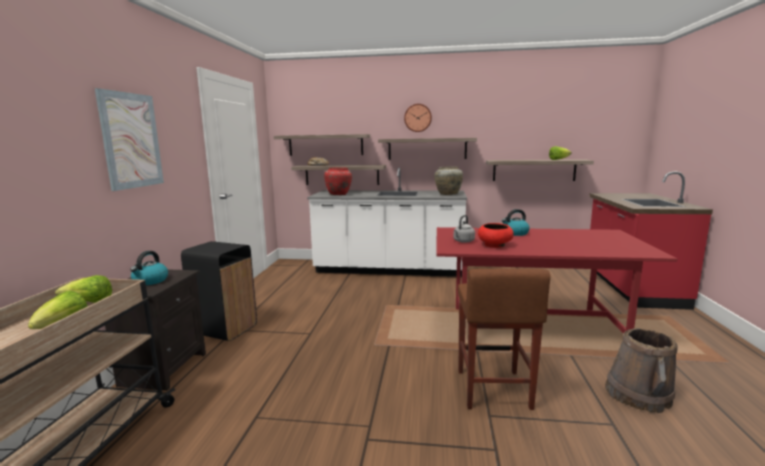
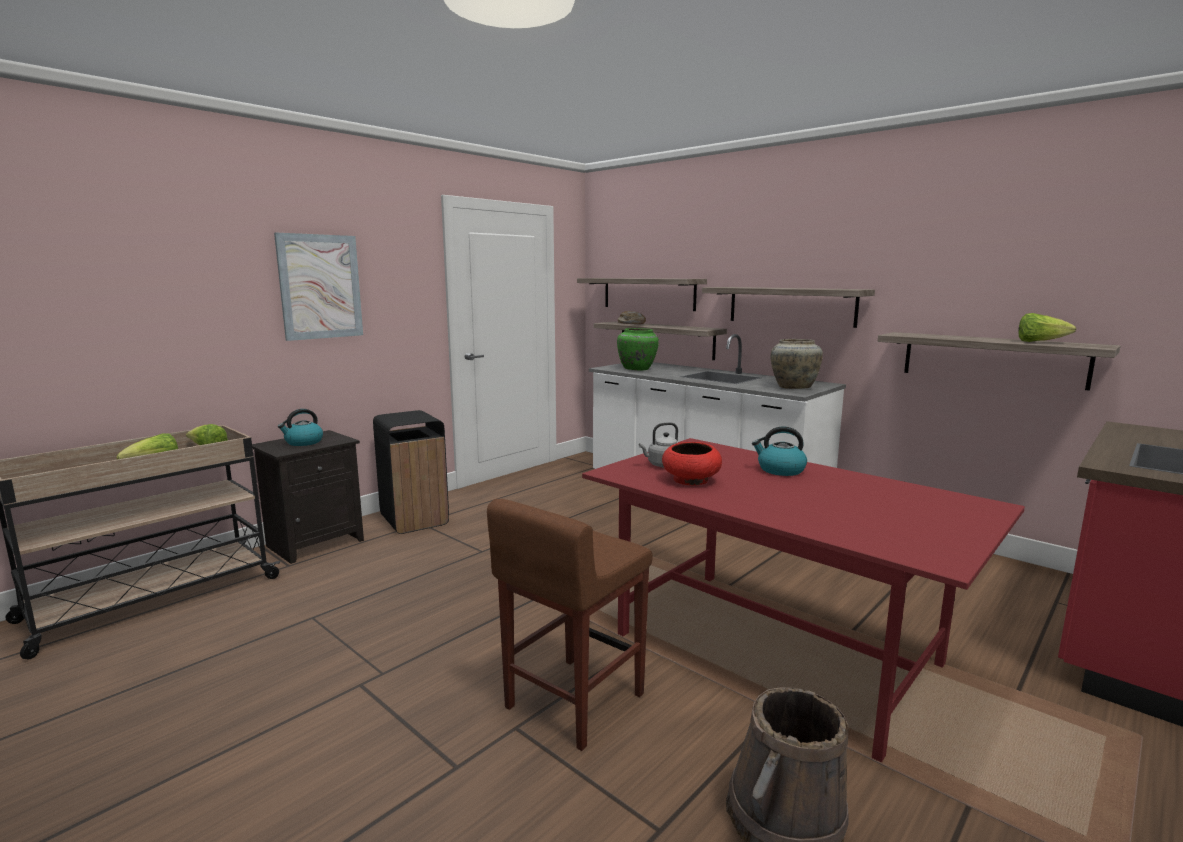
camera: 35 degrees right, 0 degrees up
(339, 194) = (637, 369): red vase -> green vase
(418, 118) = (779, 253): wall clock -> none

